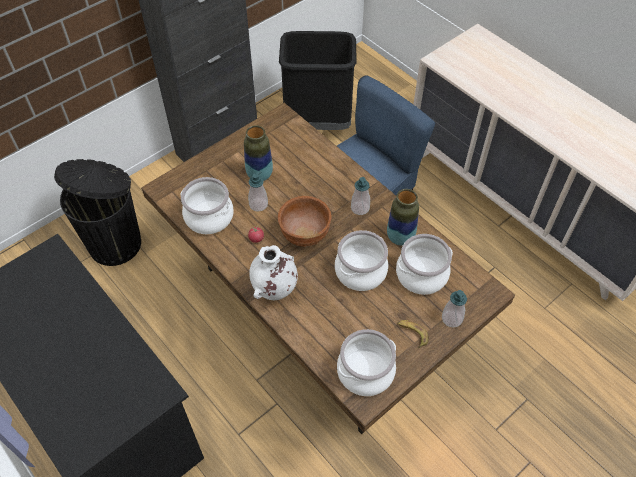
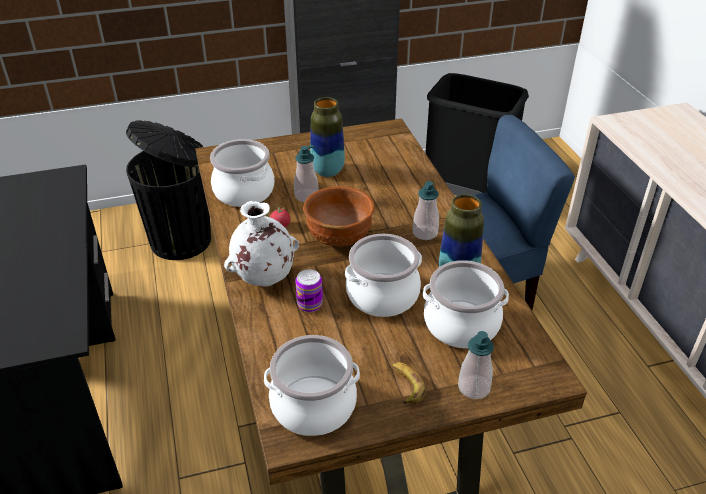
camera: 25 degrees right, 15 degrees down
(317, 297) = (310, 304): none -> can

